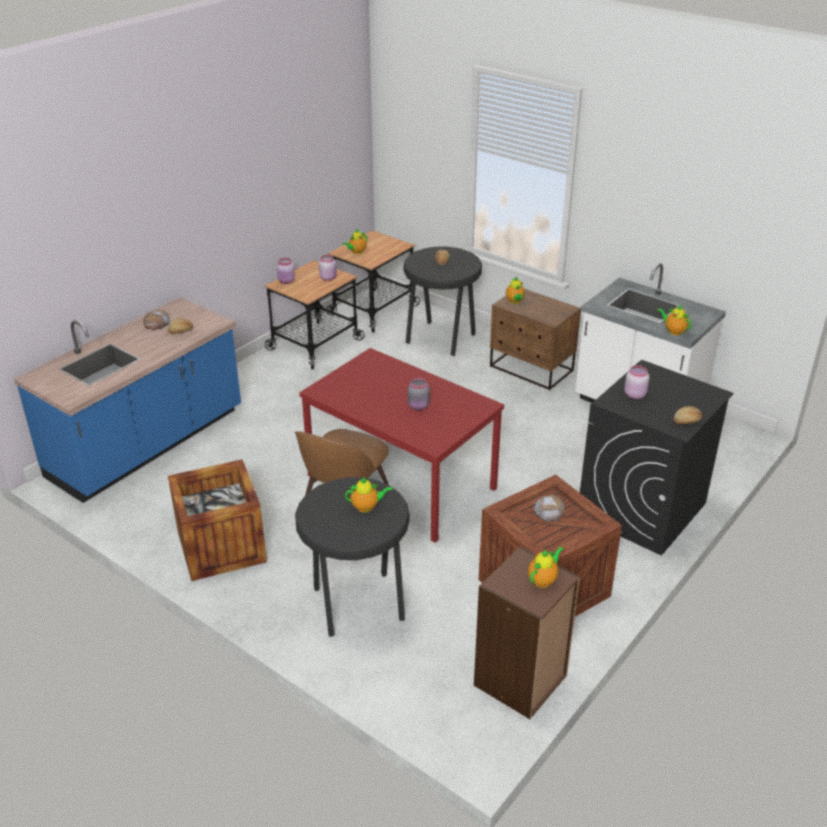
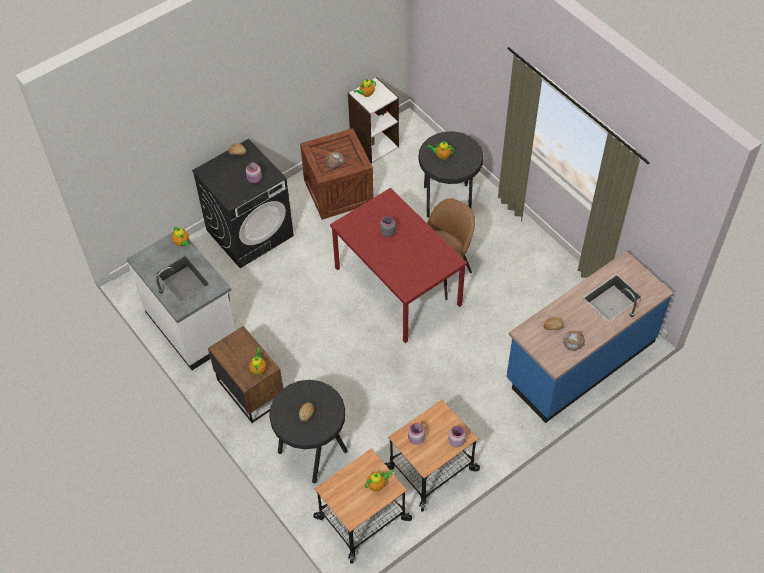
camera: 165 degrees left, 20 degrees up
(221, 547) = (525, 255): crate -> none
(521, 681) = (374, 145): brown bookcase -> white bookcase

